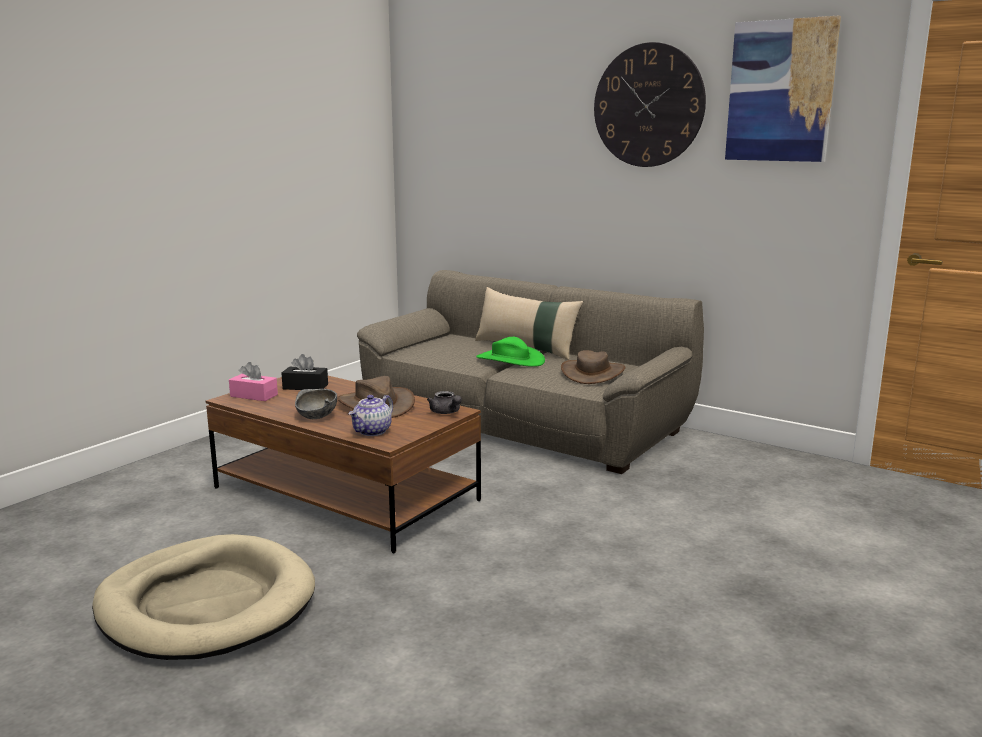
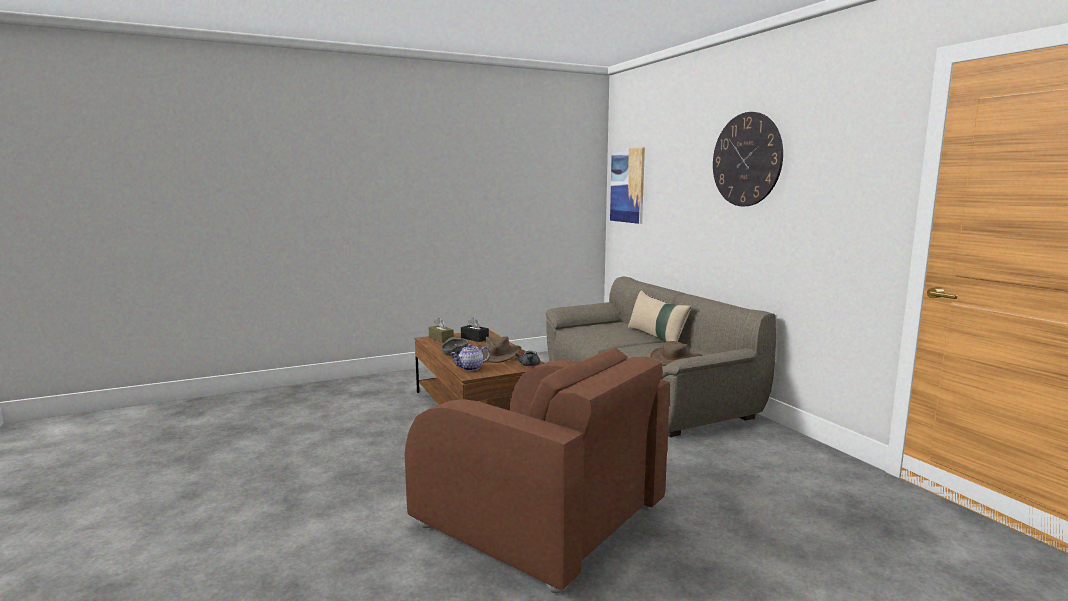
camera: 30 degrees right, 5 degrees down
(206, 604) = (344, 449): beige dog bed -> none
(254, 395) = (441, 339): pink tissue box -> brown tissue box
(510, 360) = (631, 342): green hat -> none
(602, 614) = (541, 517): none -> brown armchair
(780, 91) = (834, 146): picture -> picture (627, 185)

